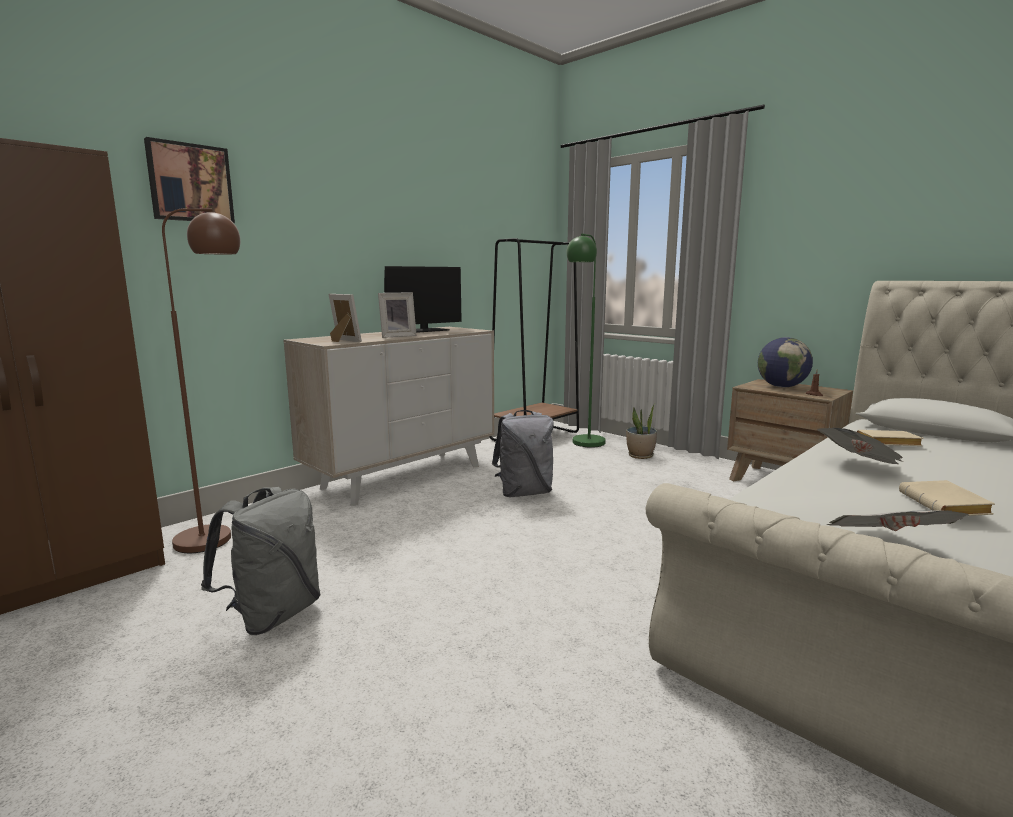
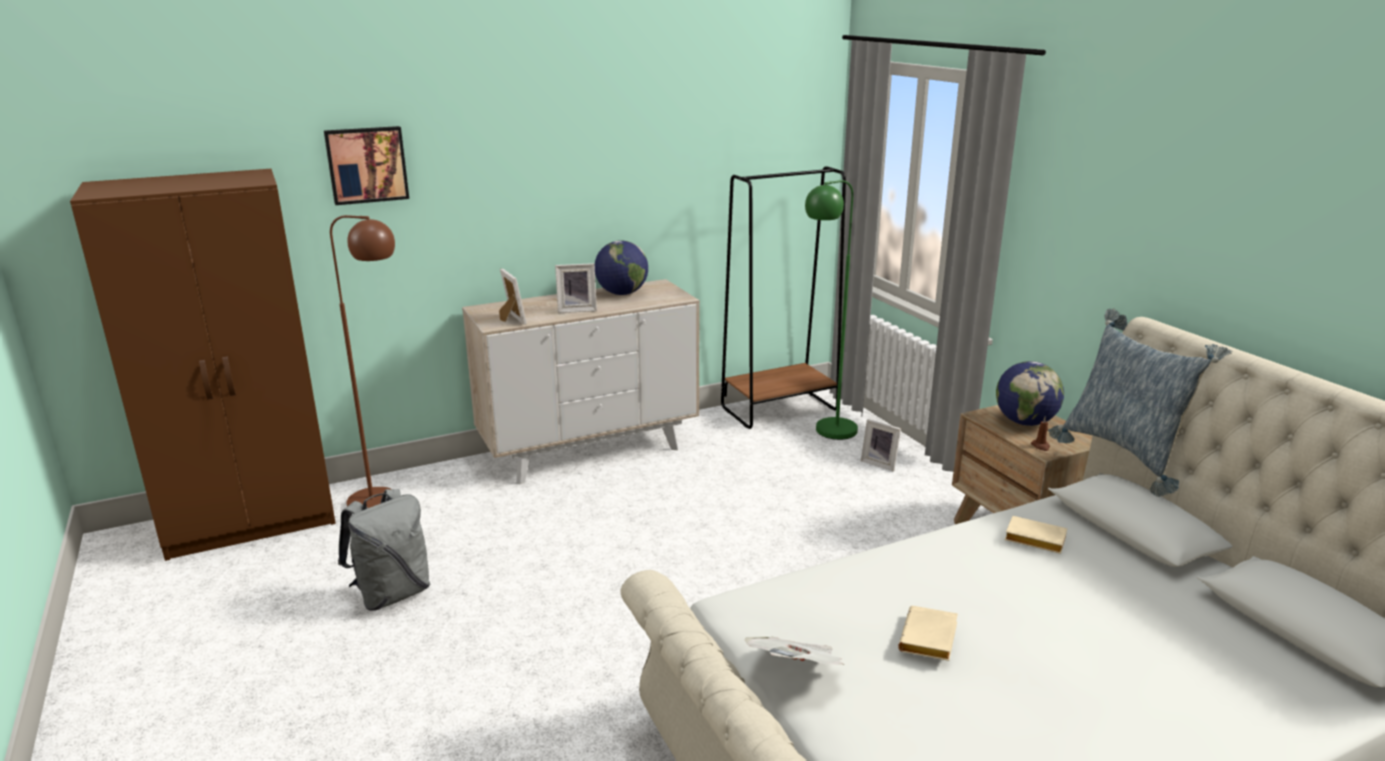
camera: 20 degrees right, 10 degrees up
(424, 330) = (622, 293): monitor -> globe
(524, 492) = (697, 497): grey backpack -> none
(640, 456) = (880, 463): potted plant -> picture frame
(860, 467) = (936, 570): newspaper -> none
(892, 391) = (1122, 464): none -> pillow

